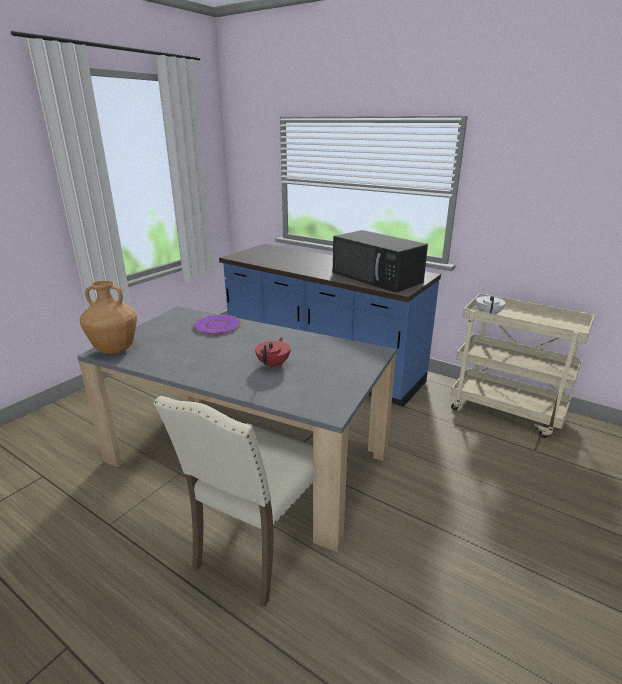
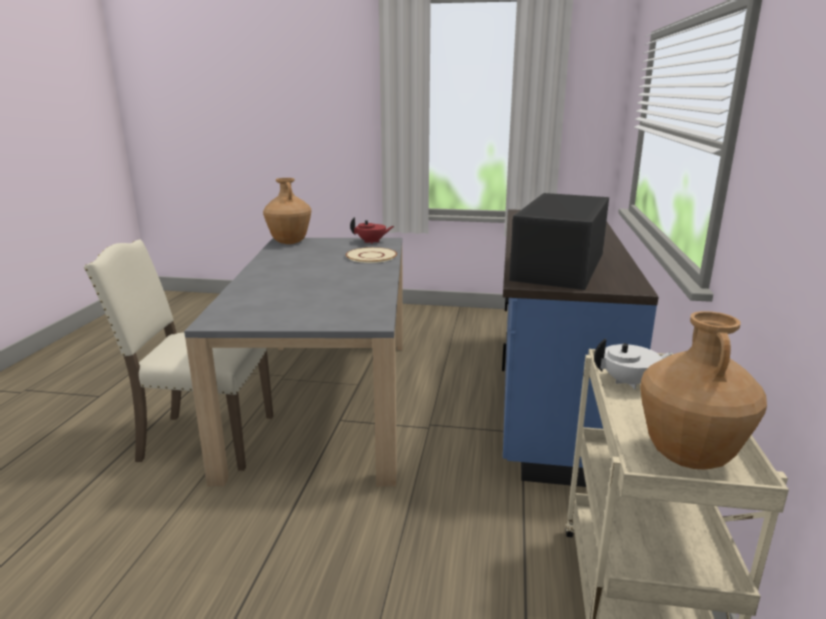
camera: 65 degrees right, 5 degrees down
(217, 325) = (371, 256): purple plate -> beige plate
(274, 364) = (301, 288): red teapot -> red teapot (372, 242)
(557, 324) = (688, 456): none -> brown vase

